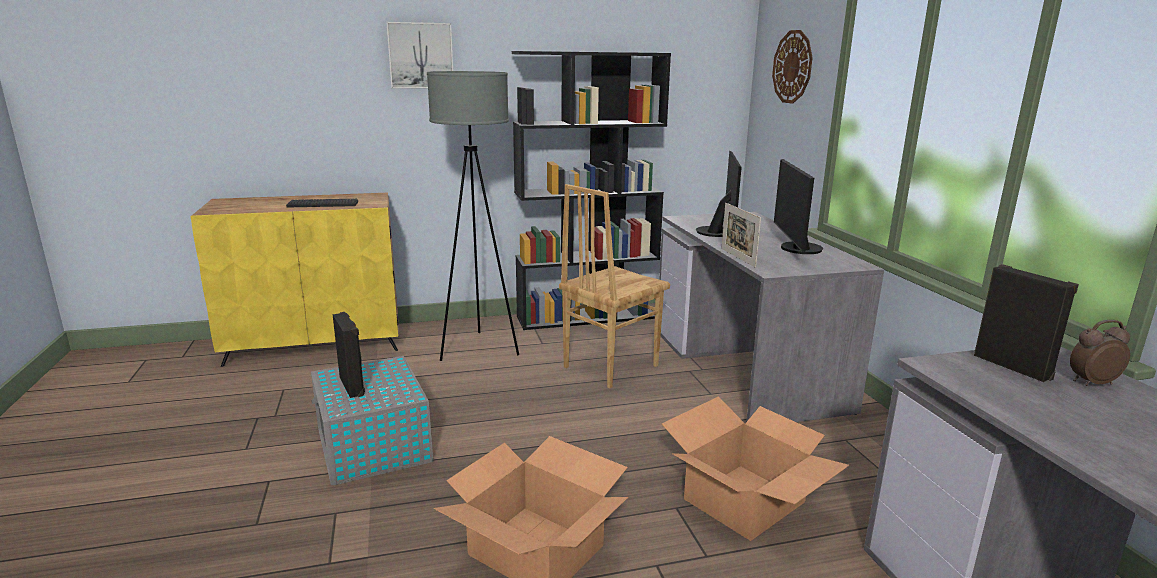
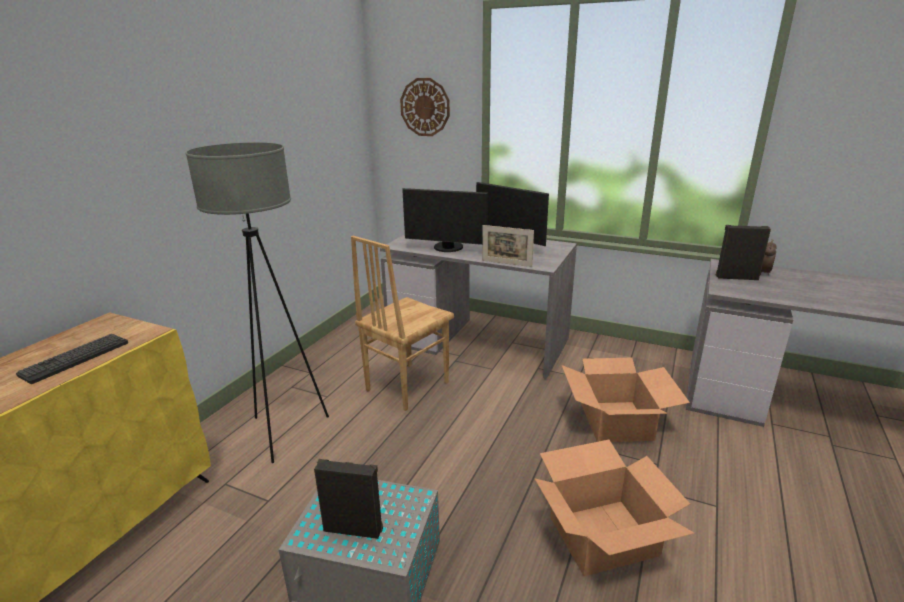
camera: 50 degrees left, 5 degrees up
(420, 55) = (110, 132): picture -> none
(587, 316) = (318, 357): black bookcase -> none
(609, 366) = (406, 386): brown chair -> brown chair turned 45 degrees clockwise
(719, 232) = (447, 248): monitor -> monitor turned 150 degrees clockwise

